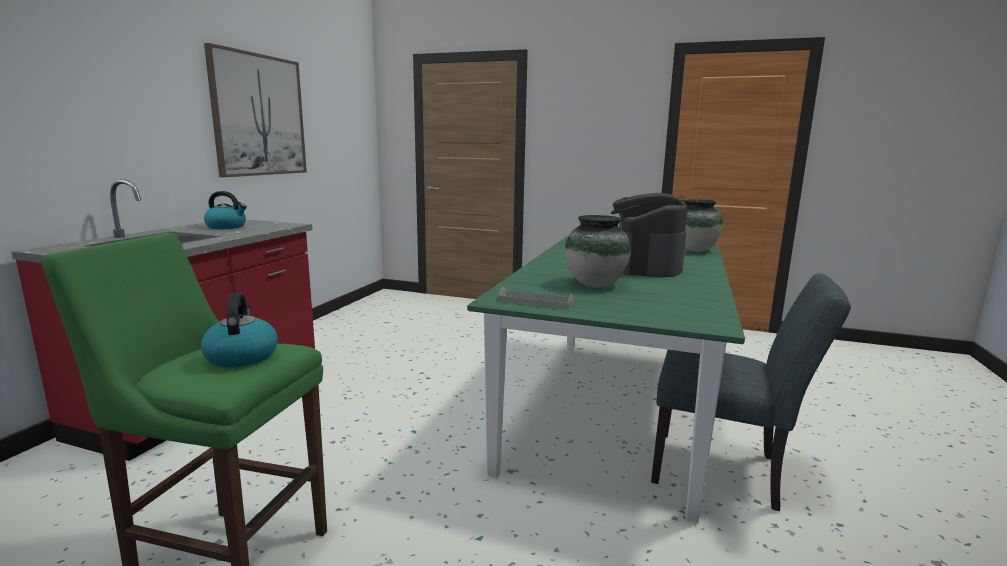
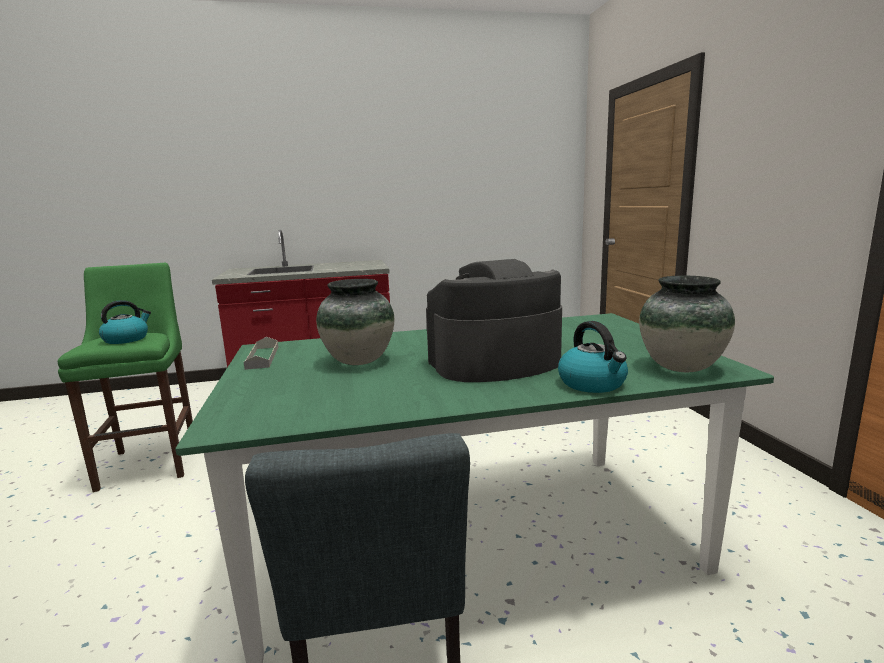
camera: 60 degrees right, 0 degrees up
(227, 227) = (345, 265): kettle -> kettle (593, 384)
(259, 115) = (419, 178): picture -> none

